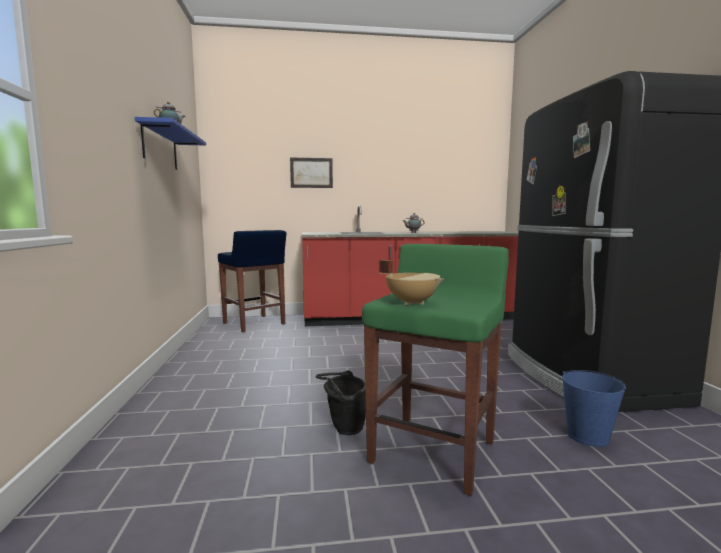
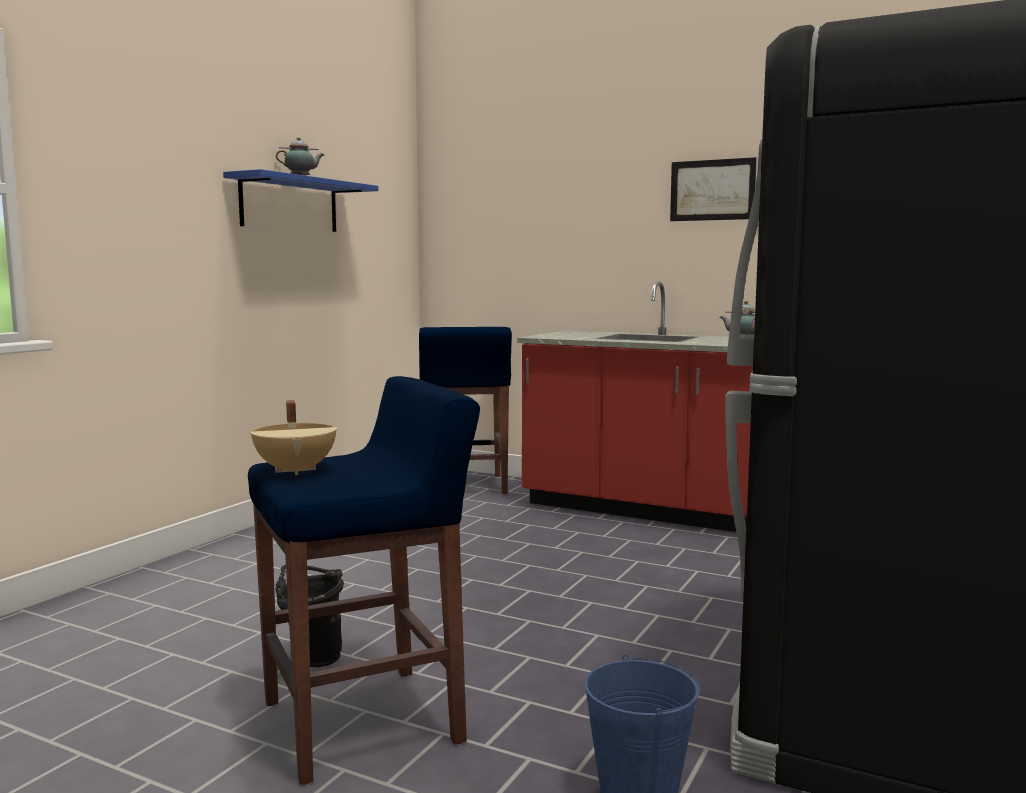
camera: 35 degrees right, 0 degrees up
(311, 173) = (585, 220): picture -> picture (712, 190)
(434, 450) = (366, 721): green stool -> blue stool

